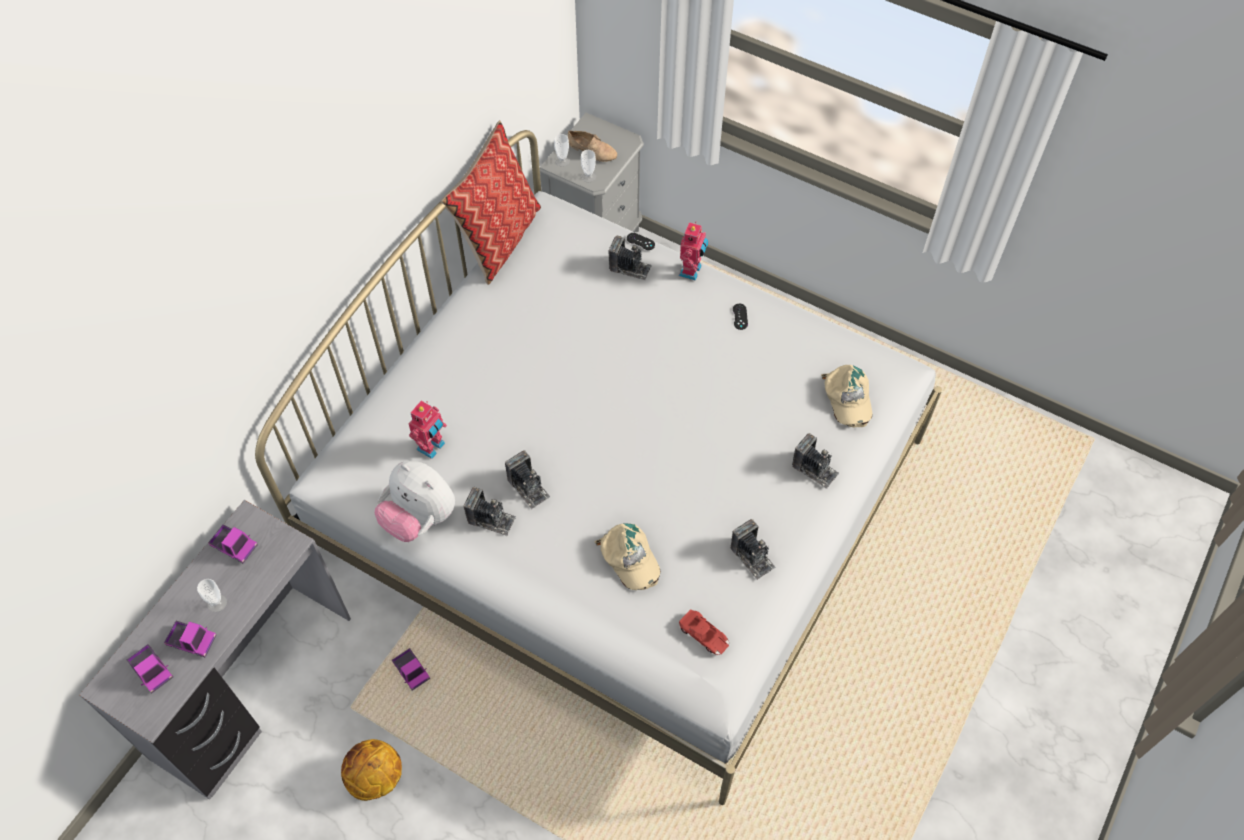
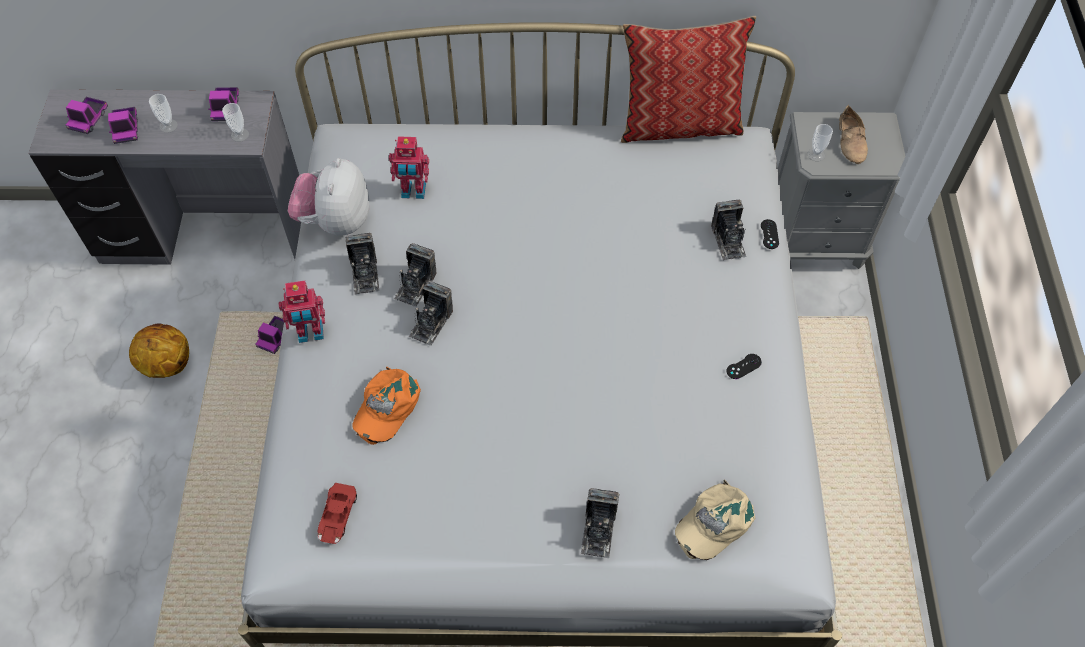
camera: 60 degrees right, 0 degrees up
(562, 161) = (816, 125): cup -> cup (240, 135)
(629, 558) = (386, 406): beige cap -> orange cap
(691, 271) = (768, 295): toy robot -> toy robot (310, 333)
(752, 557) = (452, 518): camera -> camera (431, 323)

